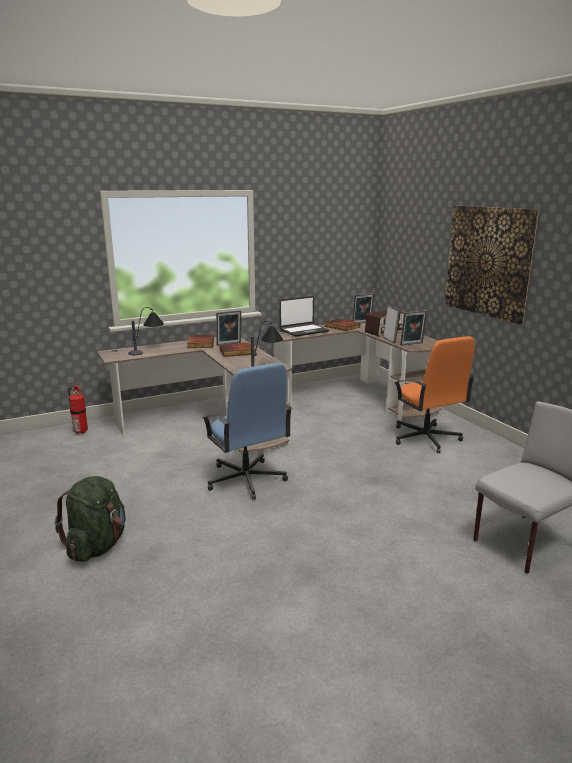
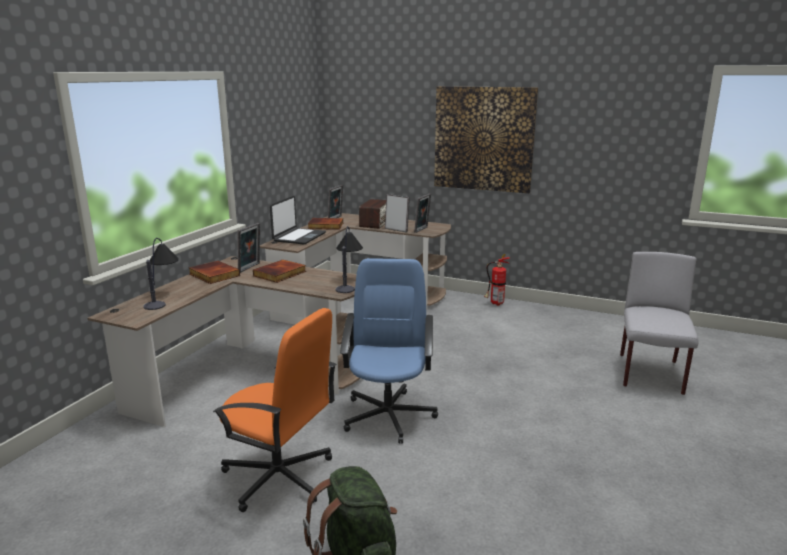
camera: 40 degrees left, 0 degrees up
(79, 432) = (86, 446): fire extinguisher -> fire extinguisher (495, 304)
(246, 480) = (389, 415): blue office chair -> blue office chair turned 105 degrees counterclockwise
(426, 438) = (469, 318): orange office chair -> orange office chair (279, 477)

